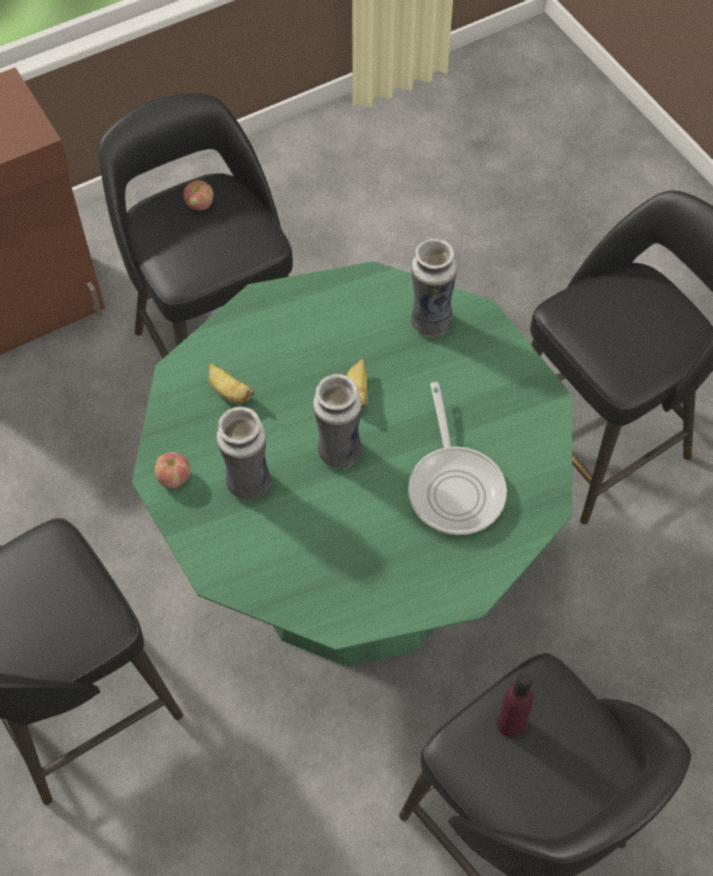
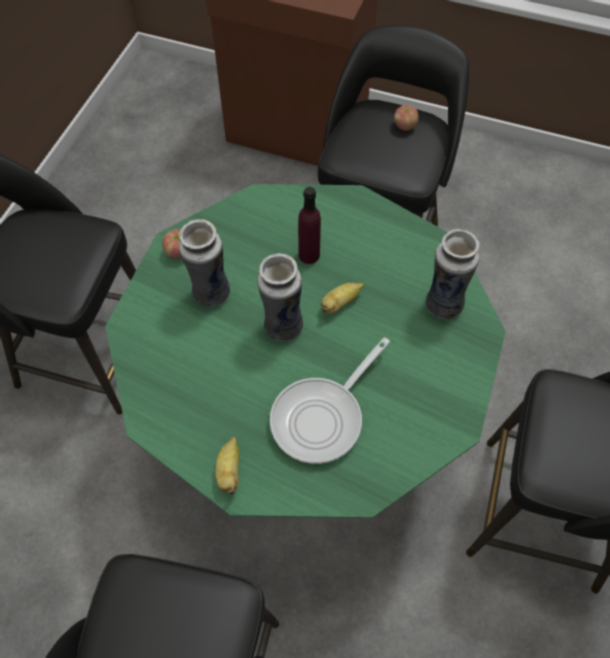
camera: 50 degrees right, 0 degrees up
(229, 392) = (270, 234): banana -> banana (229, 471)
(511, 723) = (174, 603): purple bottle -> purple bottle (309, 255)

